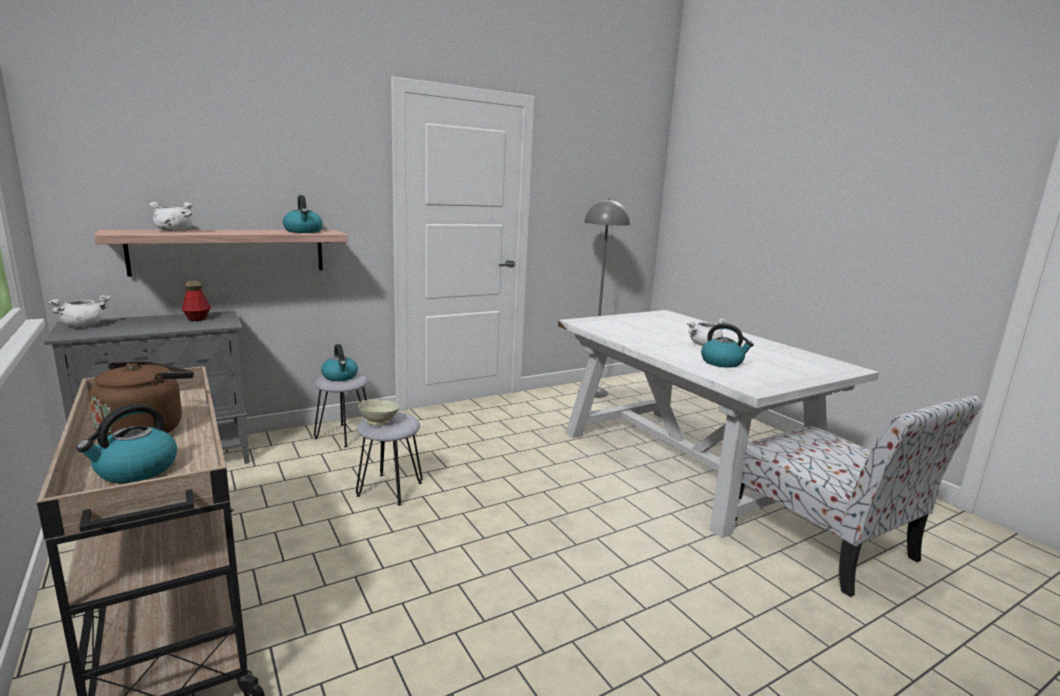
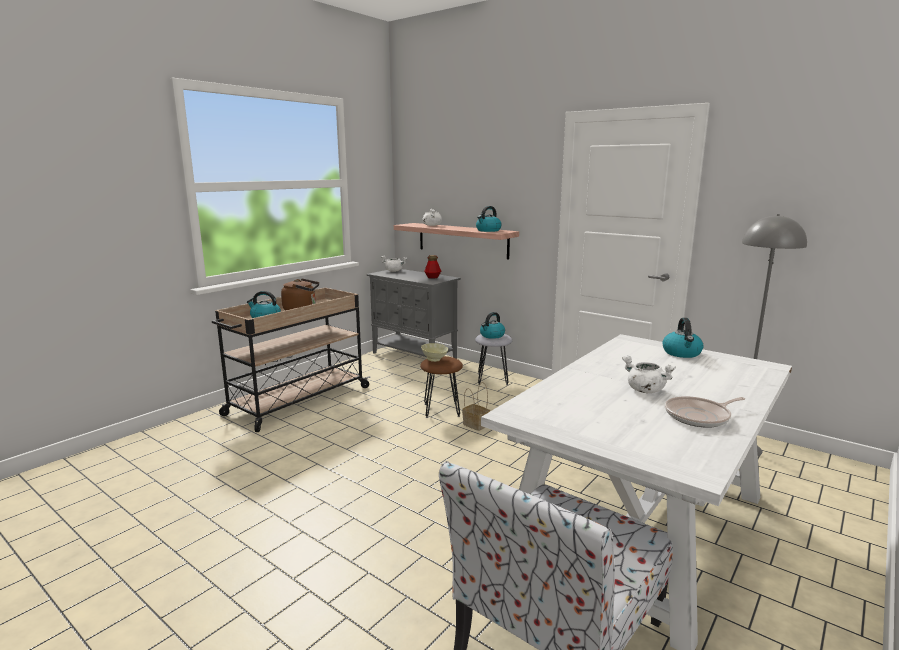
camera: 70 degrees right, 0 degrees up
(390, 489) = (442, 410): grey stool -> brown stool
(453, 479) = (474, 424): none -> basket
(722, 362) = (585, 400): kettle -> kettle (682, 353)
(758, 347) = (700, 416): none -> frying pan

